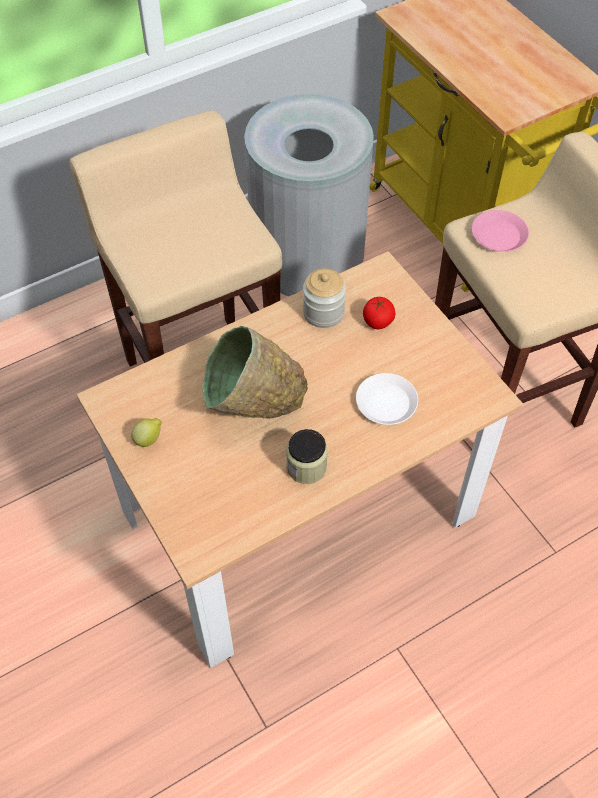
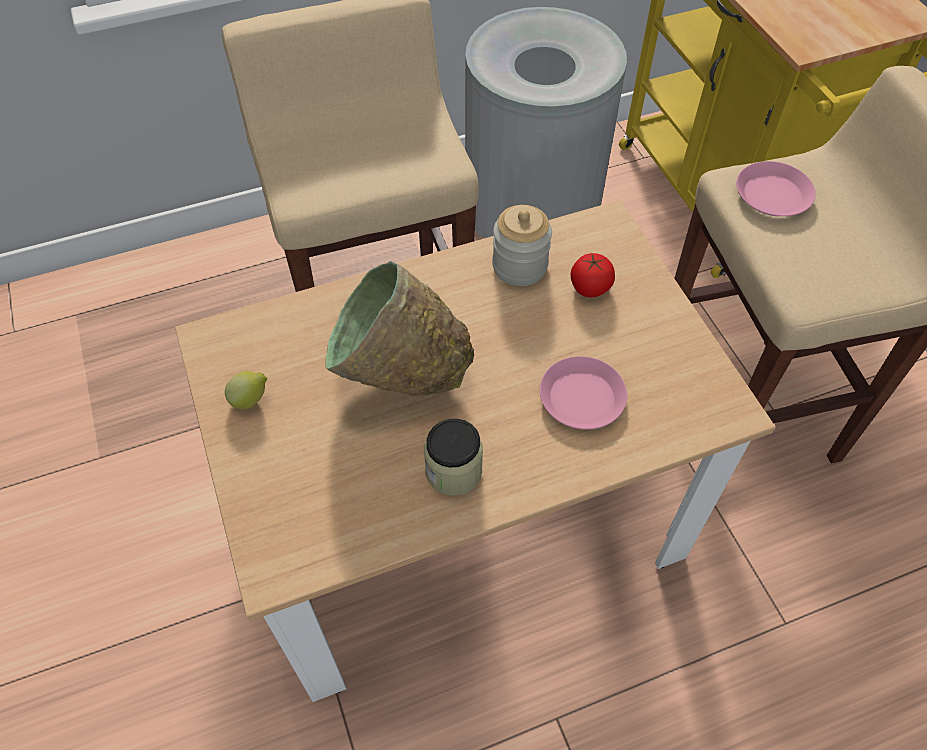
camera: 10 degrees right, 0 degrees up
(386, 403) = (581, 398): white plate -> pink plate

